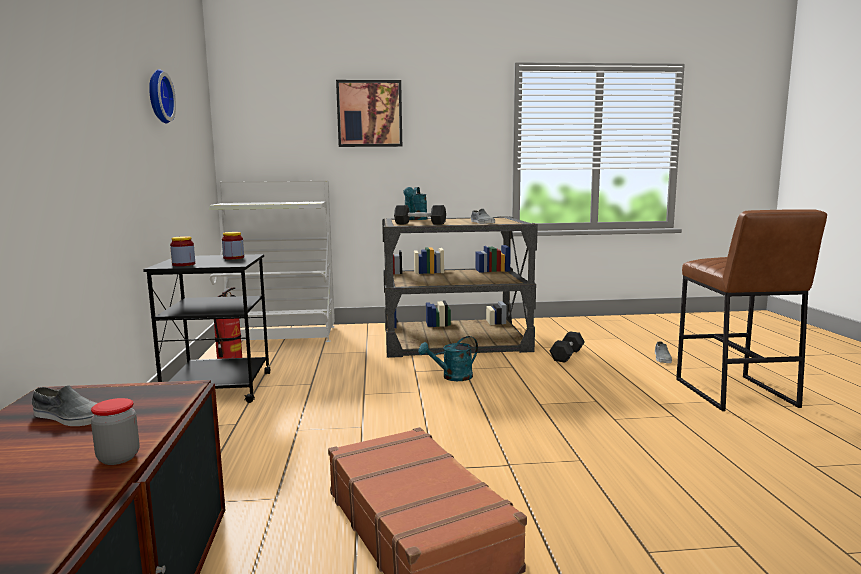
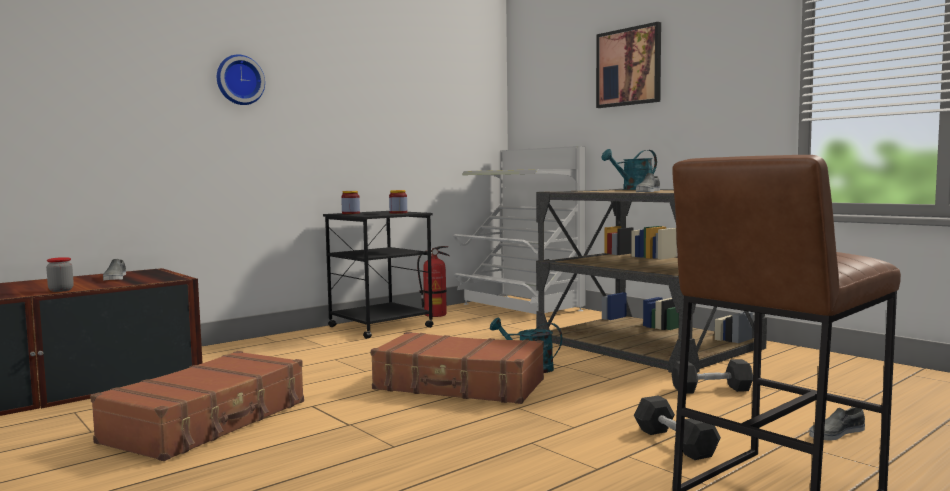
camera: 55 degrees right, 5 degrees down
(157, 96) = (385, 78): wall clock -> wall clock (239, 80)
(420, 224) = (587, 191): black dumbbell -> black dumbbell (675, 442)
(462, 406) = (459, 385): none -> brown suitcase

